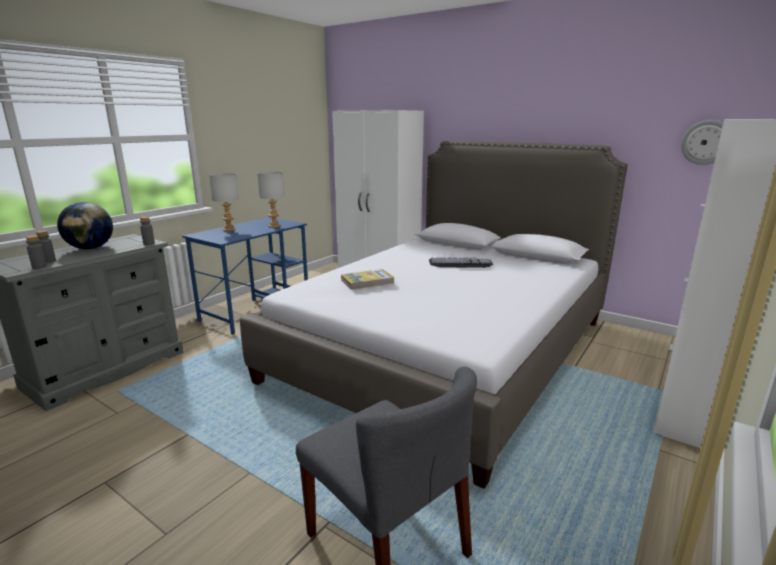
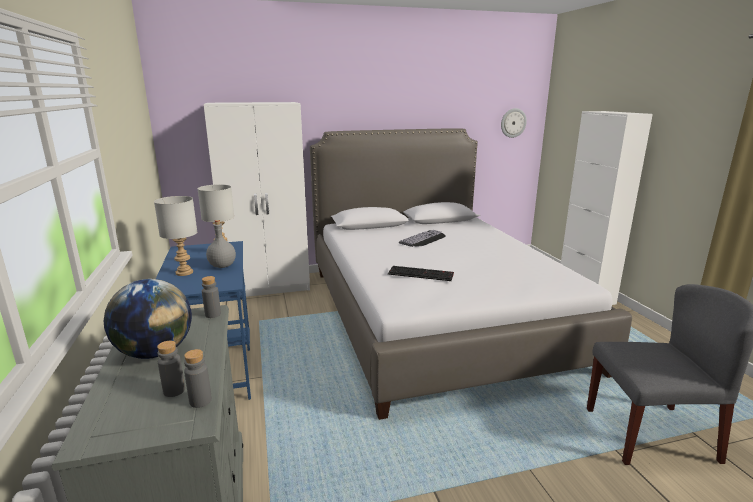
camera: 50 degrees left, 0 degrees up
(252, 232) = (223, 266): none -> grey bottle
(367, 281) = (421, 273): book -> keyboard

